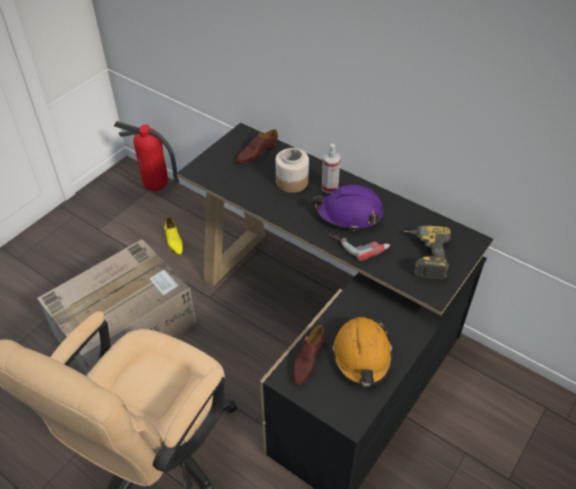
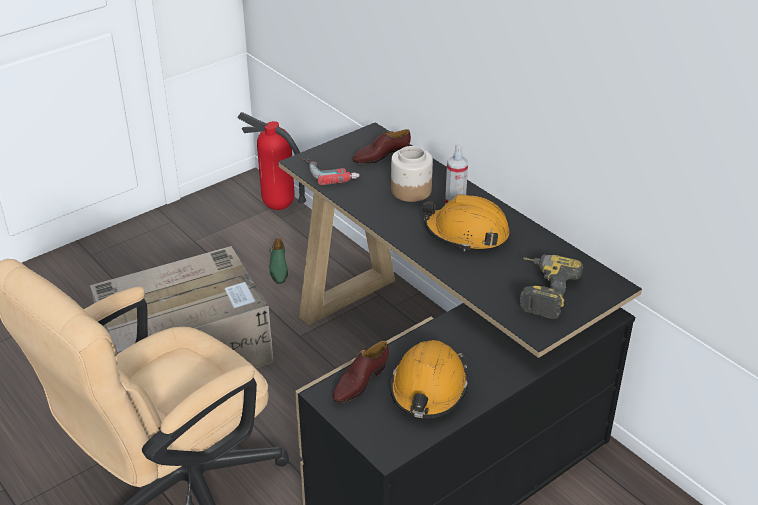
camera: 15 degrees right, 10 degrees down
(174, 242) = (278, 269): yellow shoe -> green shoe
(348, 214) = (466, 233): purple hard hat -> orange hard hat
(359, 244) = (466, 265): power drill -> power drill (330, 171)

